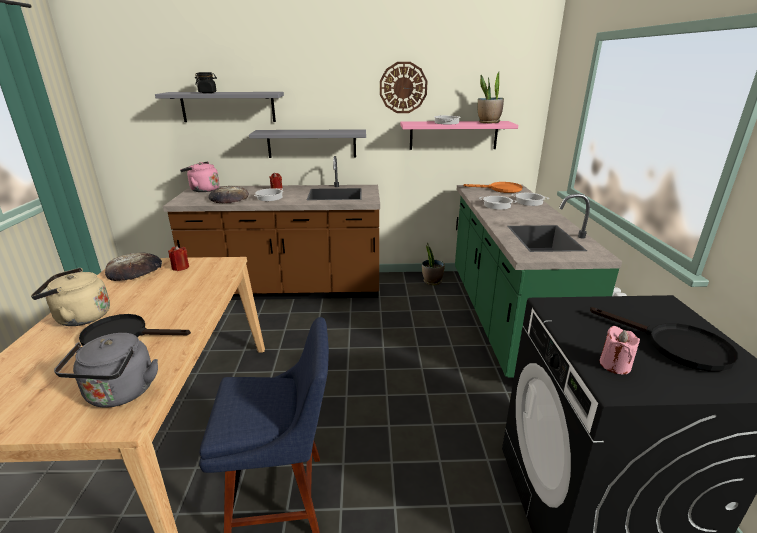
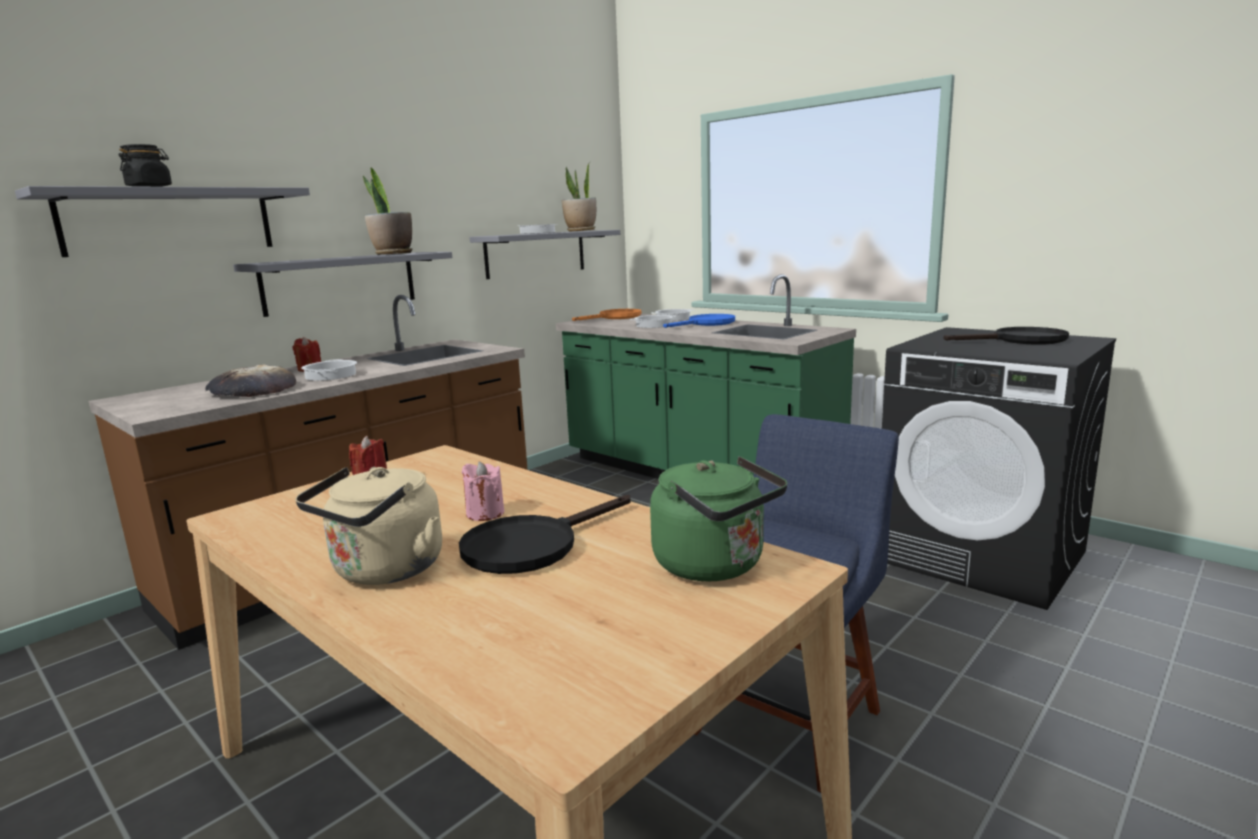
camera: 45 degrees left, 10 degrees down
(119, 394) = (715, 565): grey kettle -> green kettle
(135, 270) = (289, 512): bread -> none
(203, 190) = (146, 397): pink kettle -> none
(403, 87) = (467, 186): wall clock -> none
(432, 281) = (556, 475): potted plant -> potted plant (392, 254)
(453, 135) = (536, 253): pink shelf -> grey shelf
(533, 215) = (707, 323): none -> blue frying pan
(615, 365) = (1027, 353): pink candle -> pink candle (485, 513)

